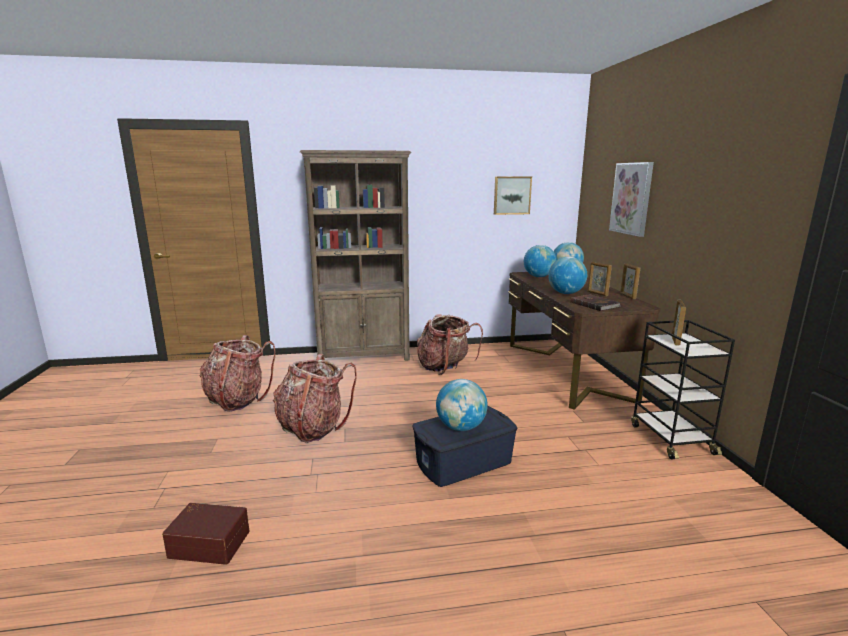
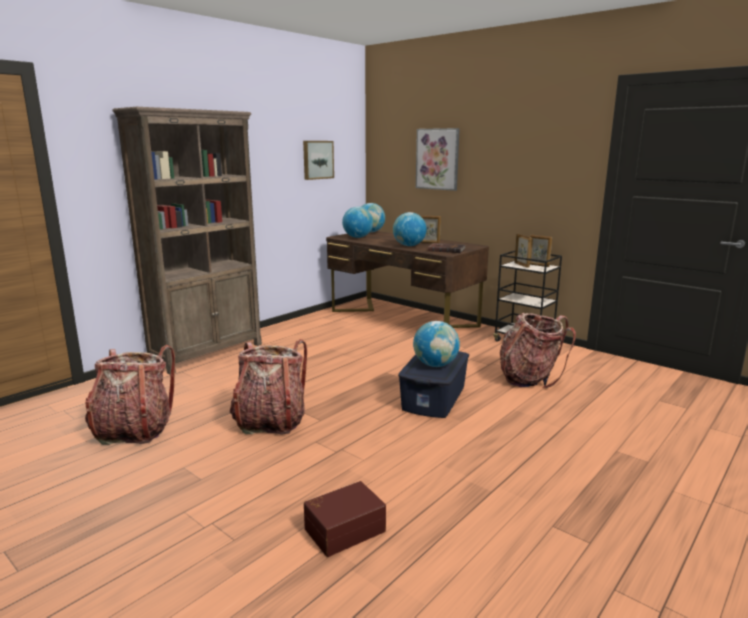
camera: 40 degrees left, 0 degrees up
(445, 367) = (305, 341): backpack -> backpack (529, 378)
(627, 296) = (452, 241): picture frame -> picture frame (538, 265)

